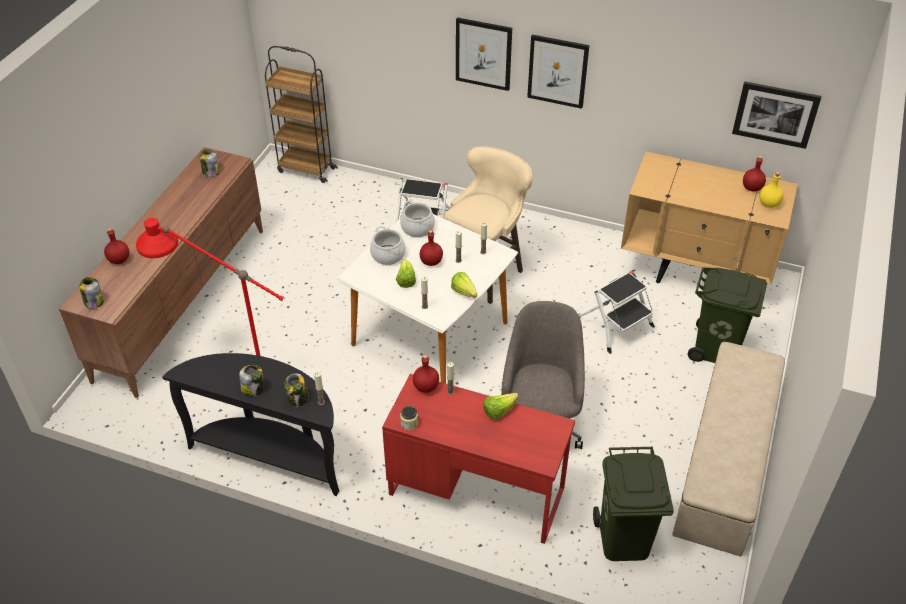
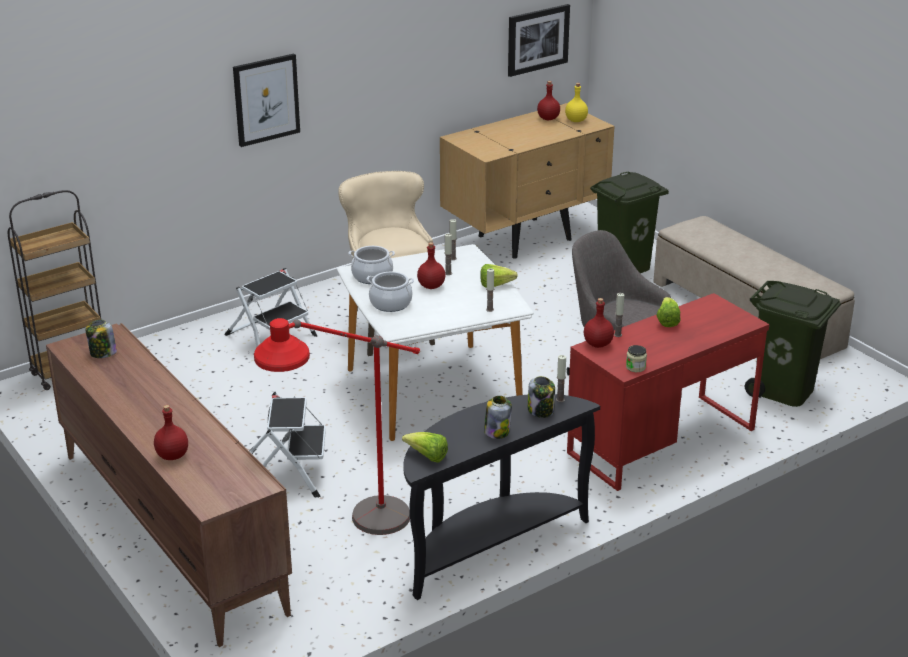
camera: 55 degrees left, 15 degrees down
(93, 302) = (225, 493): jar -> none
(406, 280) = (440, 307): lettuce -> lettuce (427, 457)
(557, 71) = (345, 84): picture -> none
(613, 324) = (538, 297): step ladder -> step ladder (285, 473)

